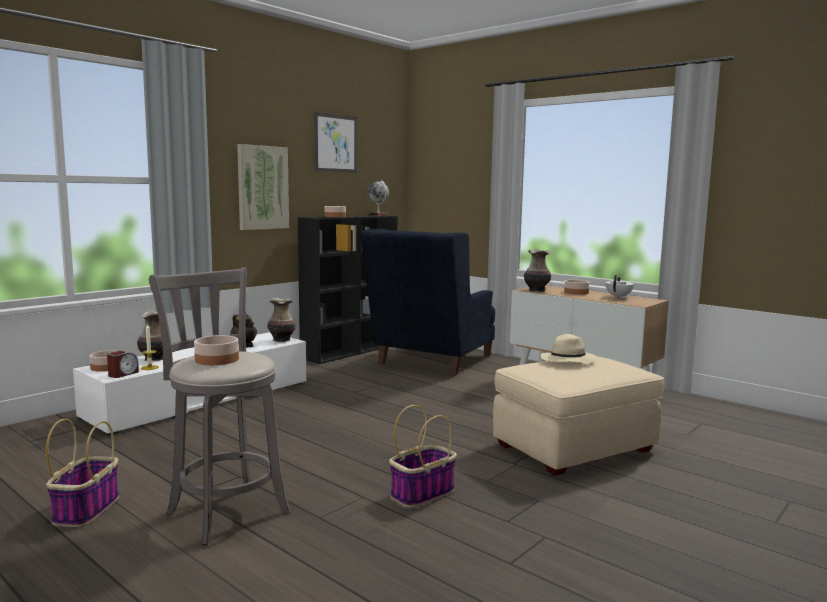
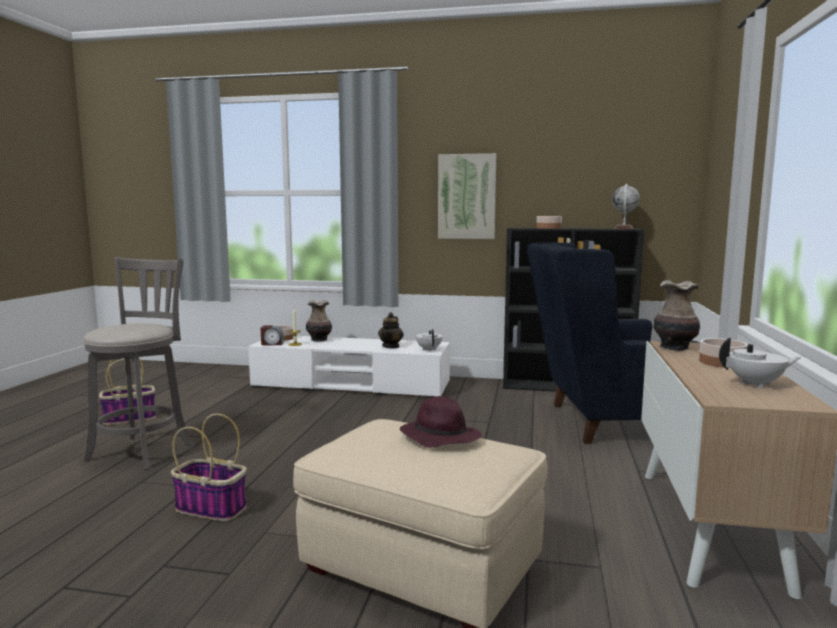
camera: 60 degrees right, 0 degrees up
(217, 360) = (123, 327): bowl -> none
(281, 340) = (429, 349): vase -> white teapot
(335, 143) = (571, 143): picture -> none
(567, 361) = (439, 437): beige hat -> purple hat

